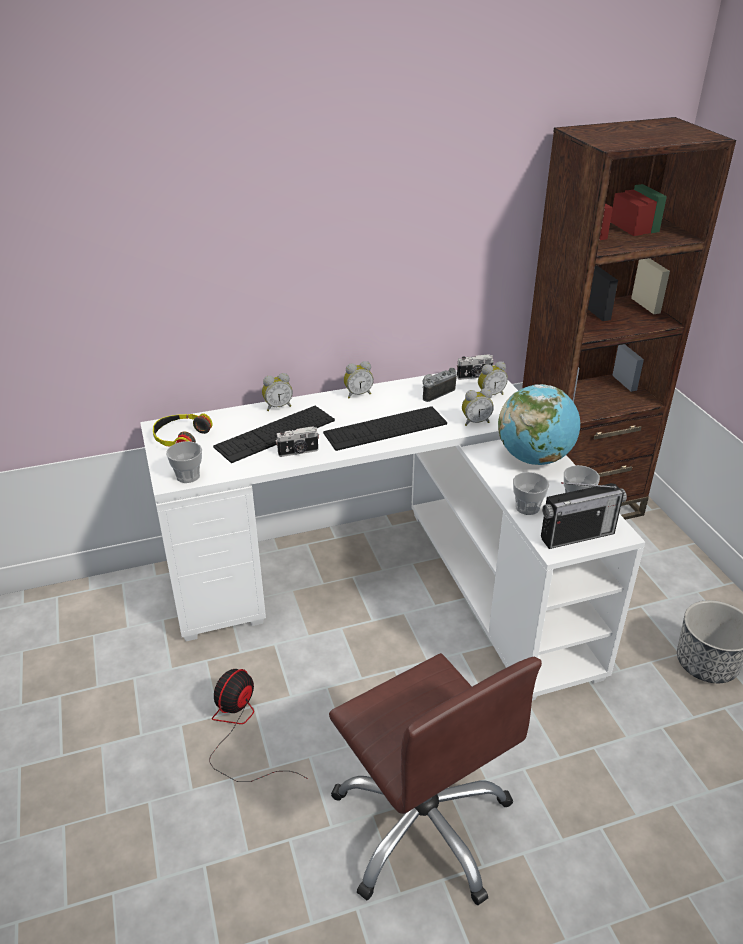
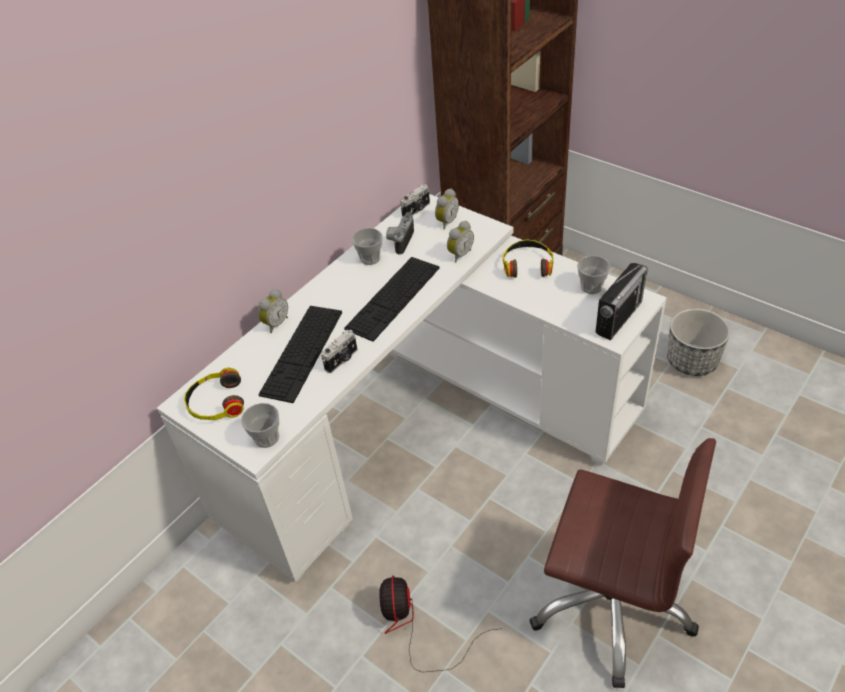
camera: 30 degrees left, 10 degrees up
(358, 394) = (335, 275): alarm clock -> none
(527, 507) = (563, 312): cup -> cup (370, 258)
(534, 458) = (527, 264): globe -> headphones

